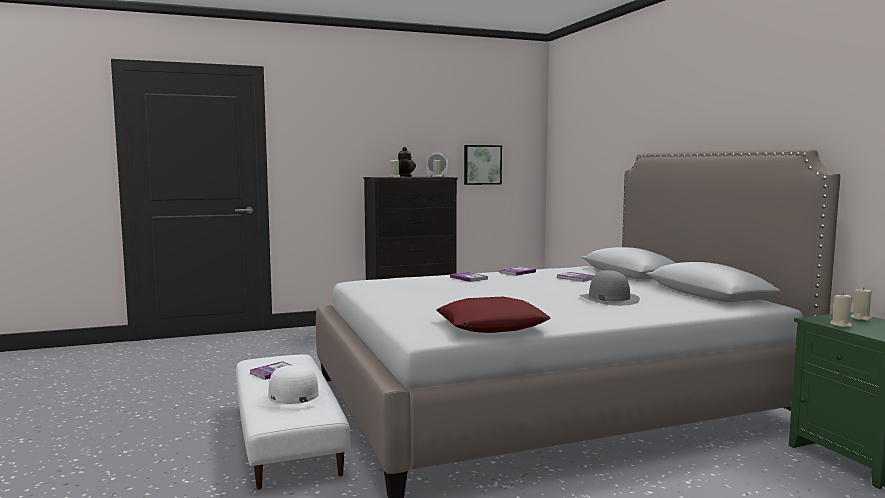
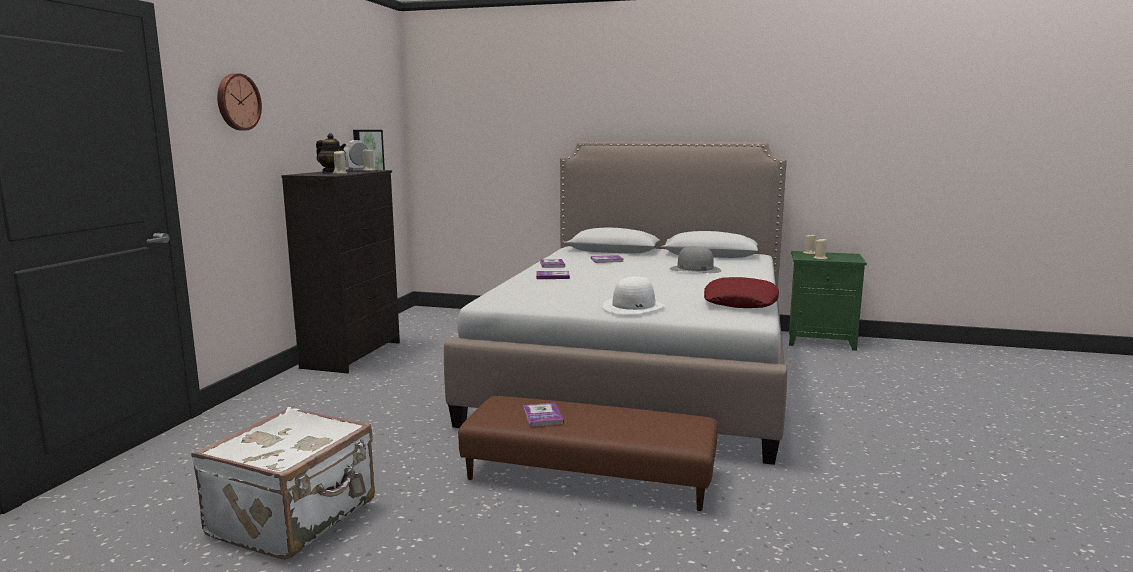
camera: 55 degrees left, 5 degrees up
(158, 384) = (295, 518): none -> white suitcase
(288, 435) = (589, 474): white ottoman -> brown ottoman
(293, 398) = (641, 422): white hat -> white hat (633, 306)
(330, 125) = (237, 102): none -> wall clock

